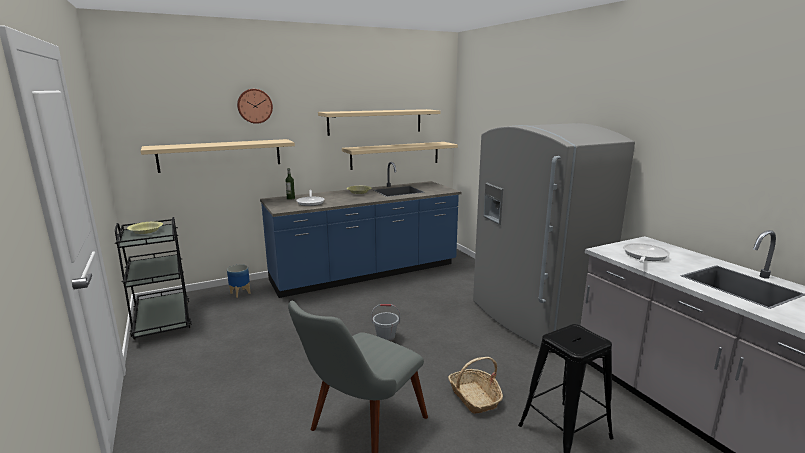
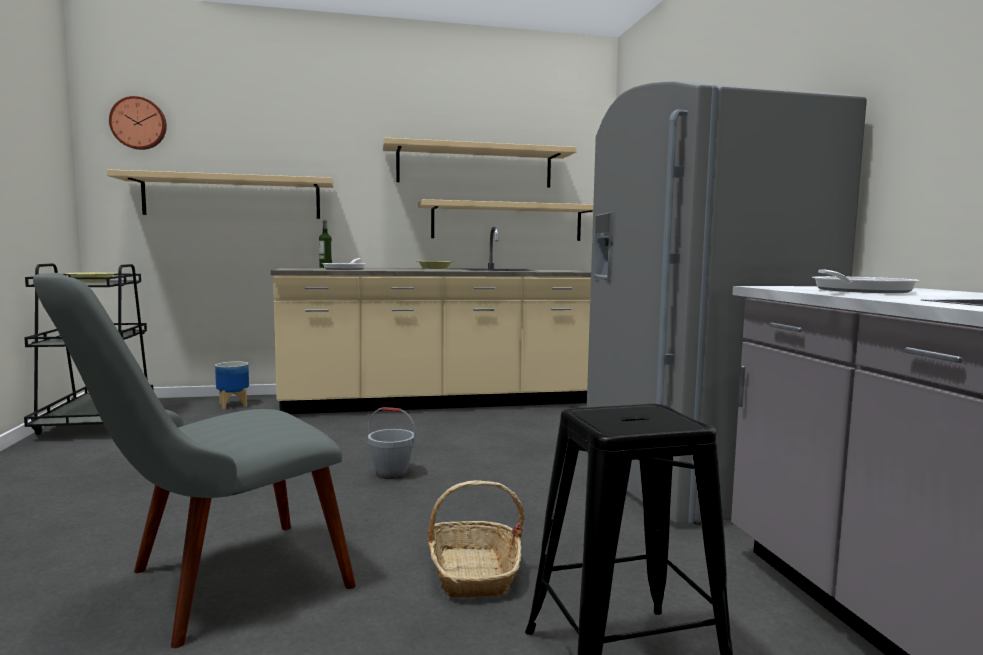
camera: 15 degrees right, 10 degrees down
(254, 106) = (287, 130): wall clock -> wall clock (139, 123)
(365, 273) = (437, 401): blue counter -> beige counter

